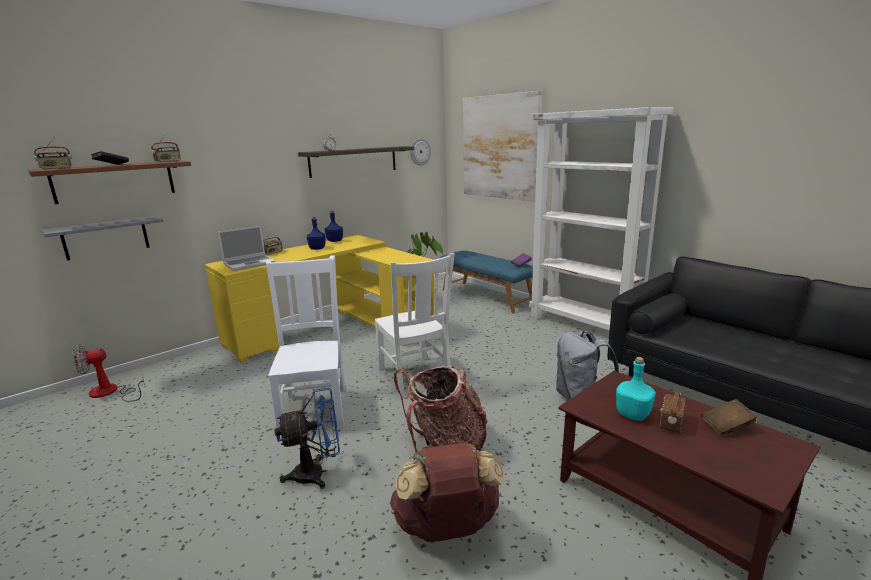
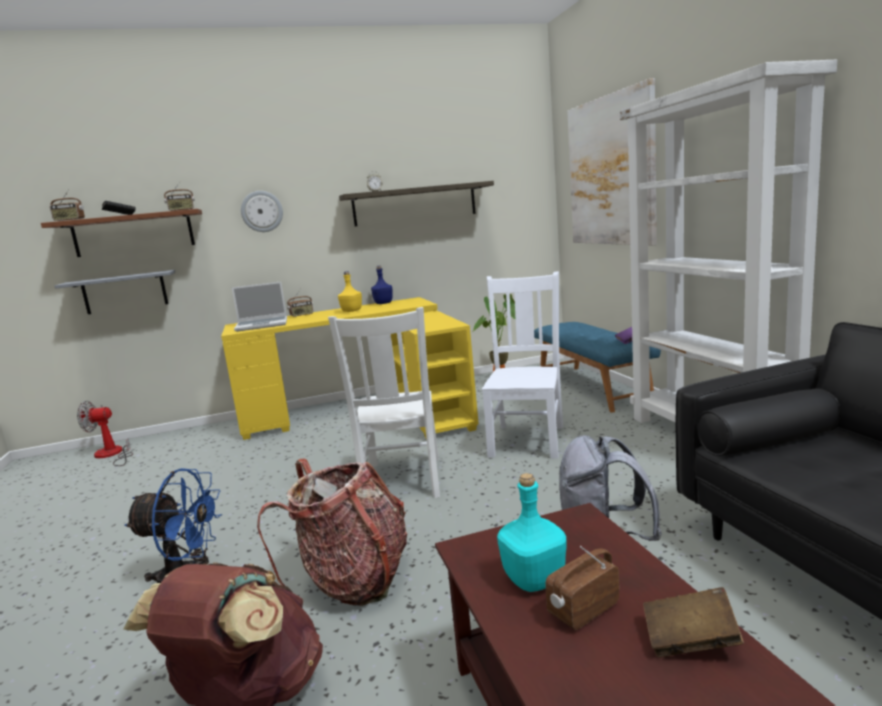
camera: 25 degrees right, 5 degrees down
(314, 408) = (260, 501): white chair -> white chair (528, 439)
(317, 248) = (352, 311): blue bottle -> yellow bottle
(420, 151) = (513, 189): wall clock -> wall clock (262, 211)

